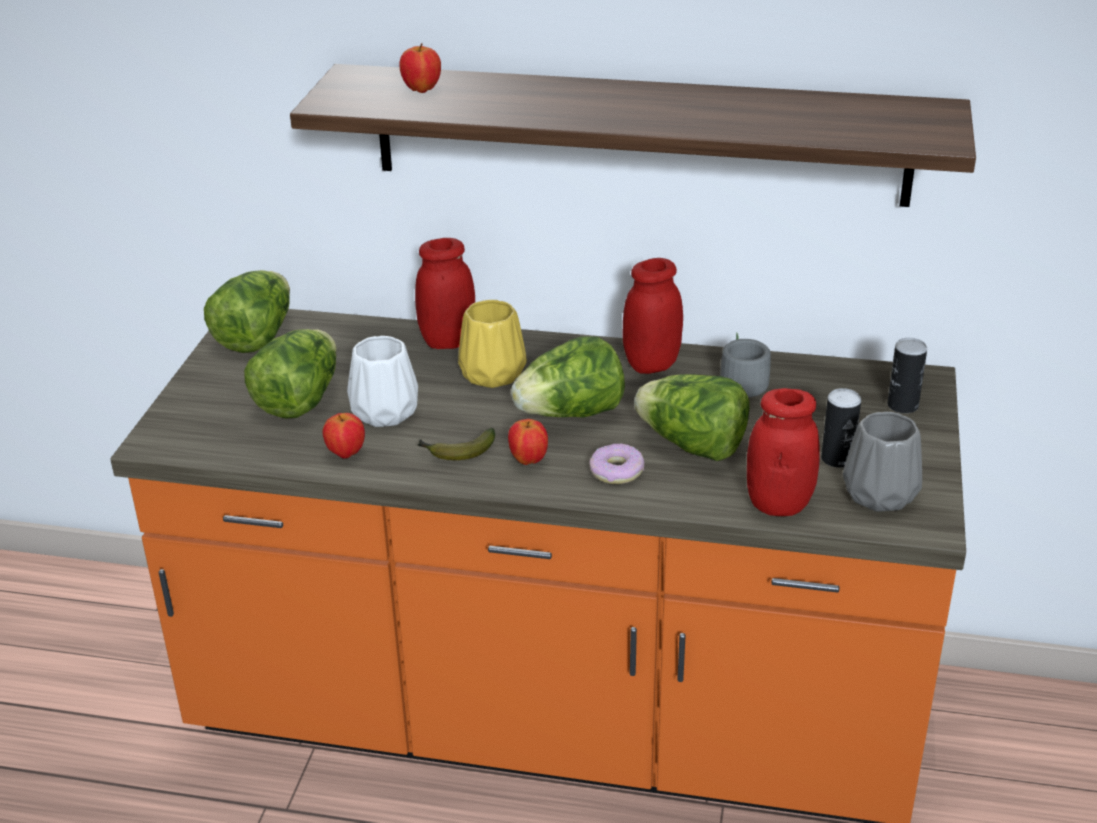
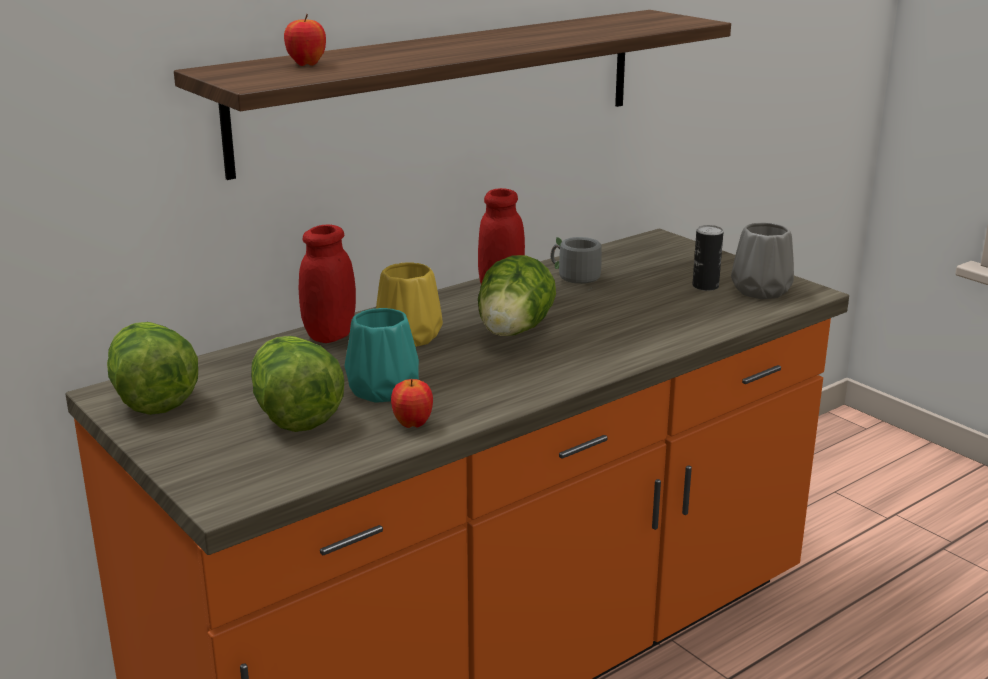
camera: 50 degrees left, 10 degrees down
(385, 411) = (381, 389): white vase -> turquoise vase
(457, 451) = (489, 384): banana -> none
(528, 460) = (546, 366): apple -> none
(617, 471) = (612, 345): donut -> none
(692, 446) = (621, 315): lettuce -> none
(778, 504) = (729, 317): red jar -> none
(902, 405) = (677, 252): can -> none

